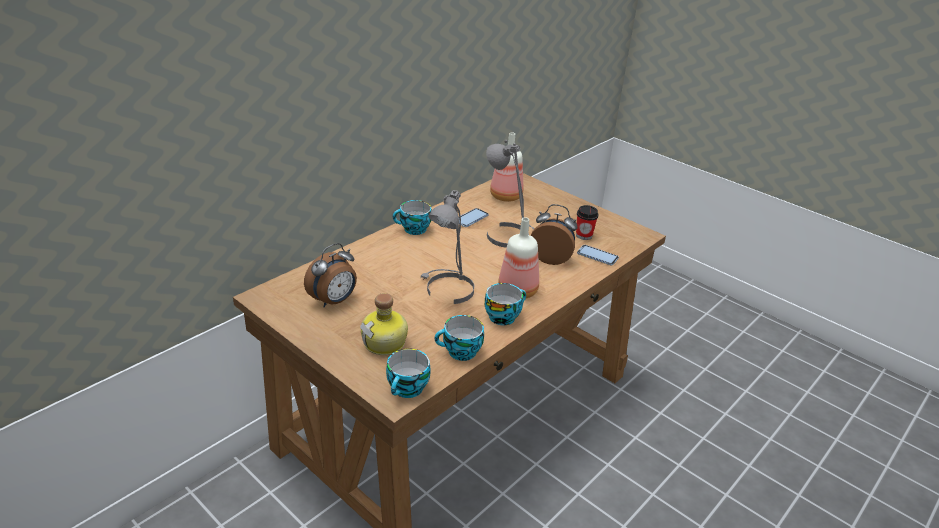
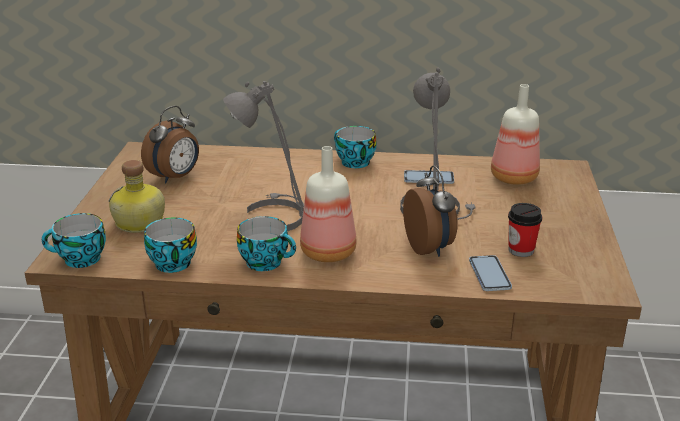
camera: 55 degrees right, 5 degrees down
(334, 301) = (175, 177): alarm clock -> alarm clock turned 60 degrees counterclockwise

